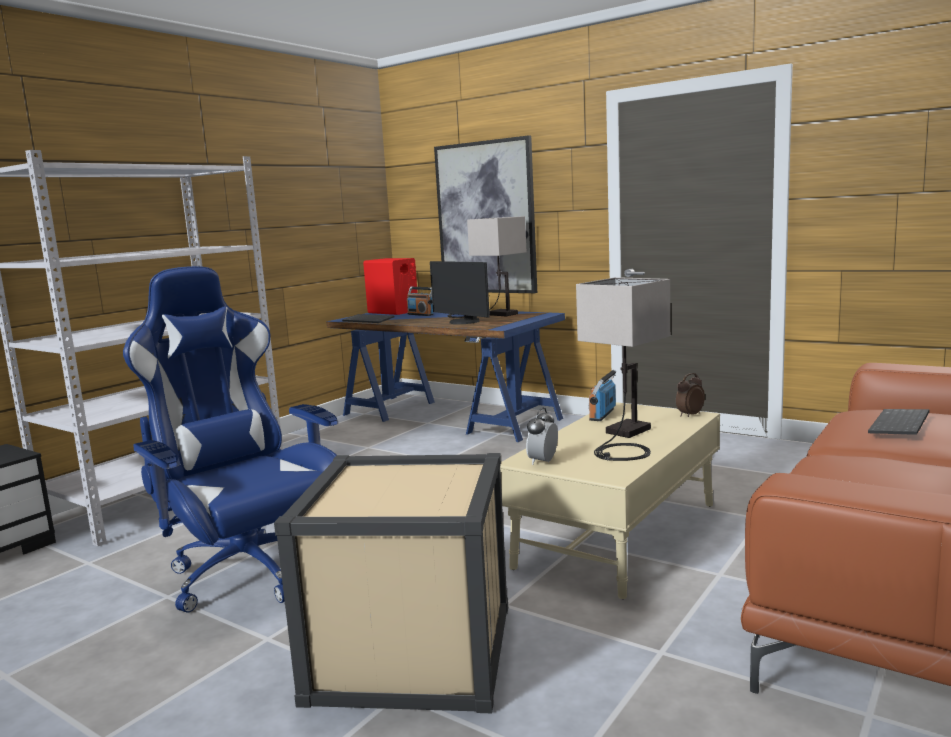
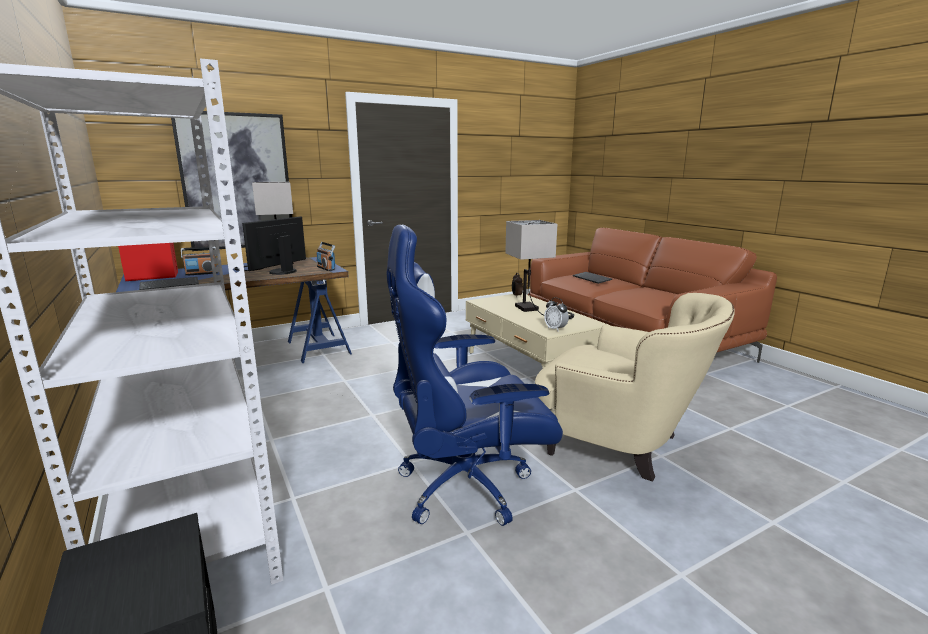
camera: 65 degrees left, 5 degrees up
(411, 652) = (620, 444): beige storage box -> beige armchair
(463, 322) = (281, 271): monitor -> monitor turned 135 degrees clockwise
(602, 415) = (489, 306): radio -> radio (326, 268)

